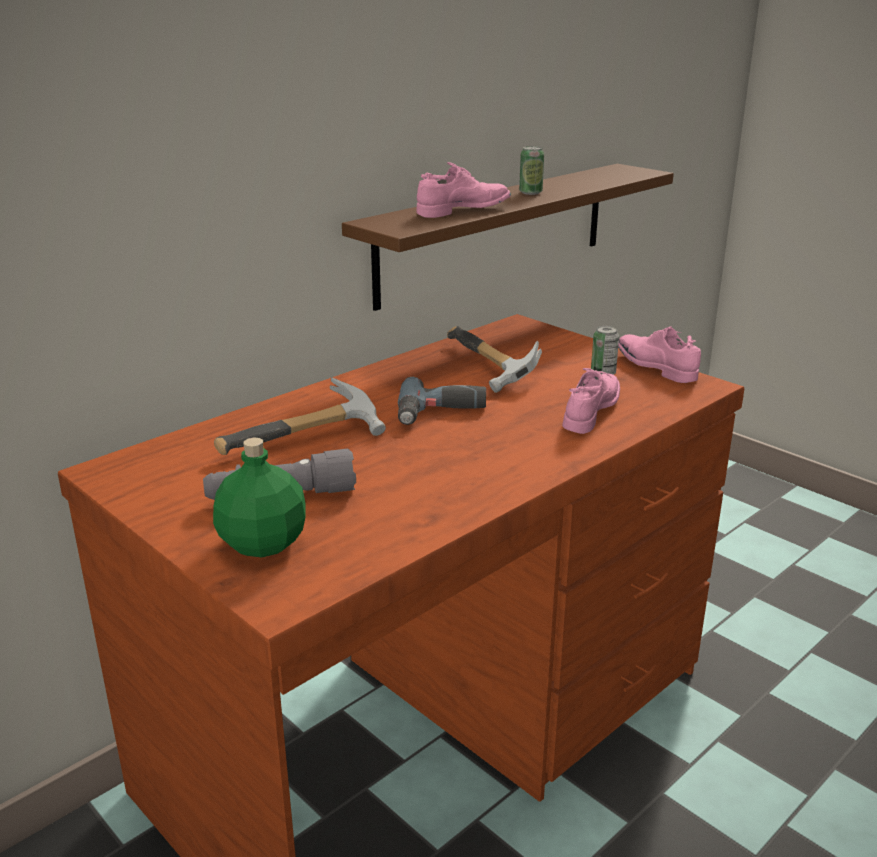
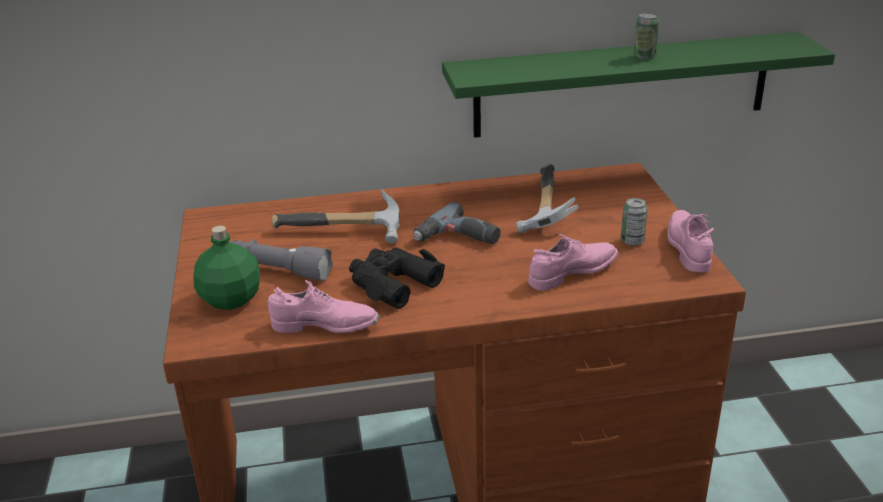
camera: 35 degrees right, 5 degrees up
(432, 470) = (392, 283): none -> black binoculars
(463, 210) = (552, 67): pink shoe -> pink shoe (325, 326)
(496, 232) = (622, 85): brown shelf -> green shelf

